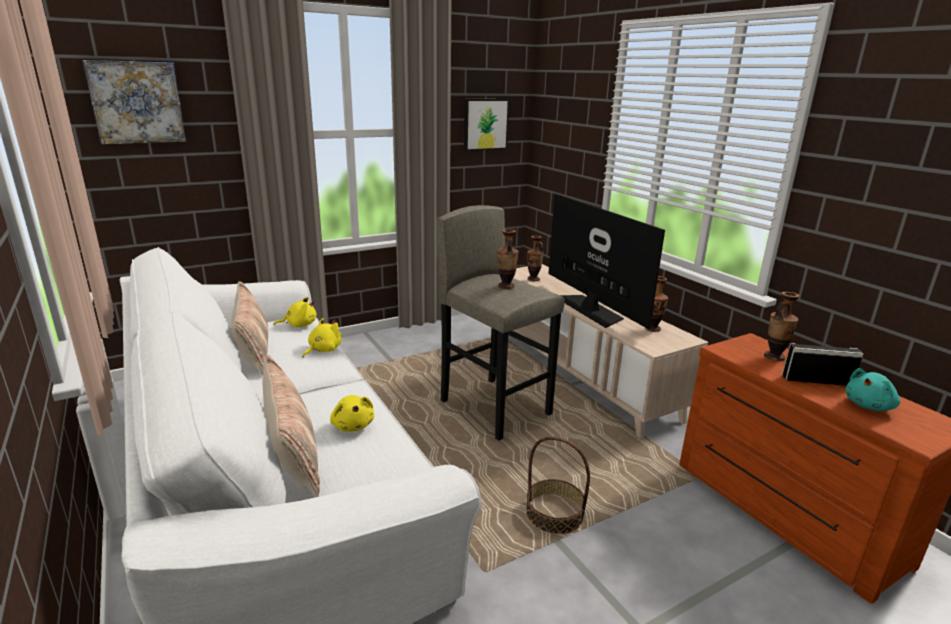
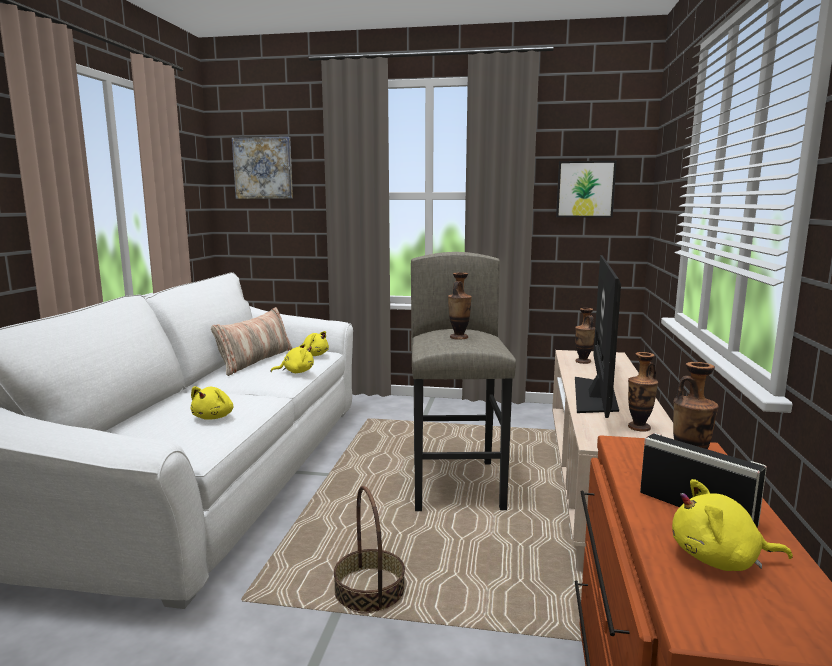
camera: 40 degrees right, 10 degrees down
(292, 448) = (155, 417): pillow -> none
(869, 406) = (720, 560): turquoise plush toy -> yellow plush toy

